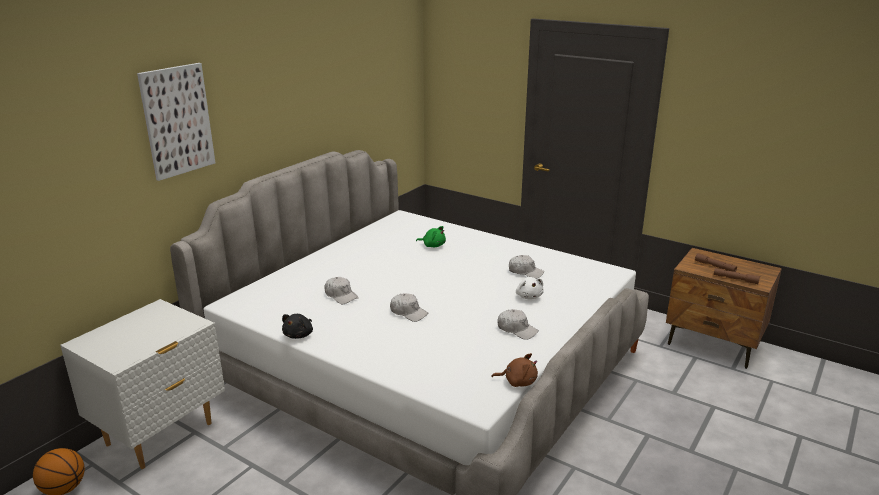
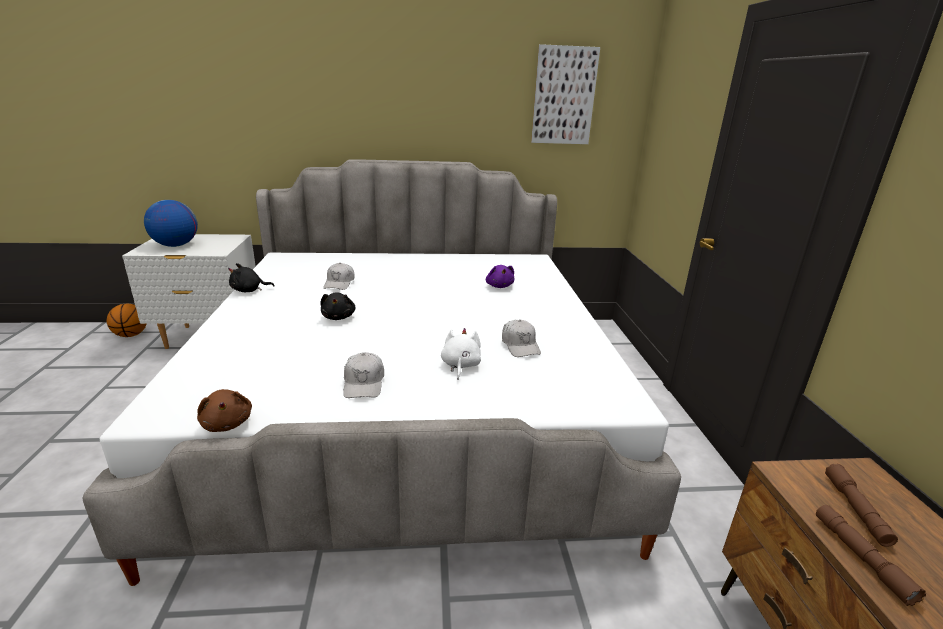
camera: 50 degrees right, 0 degrees up
(130, 342) = (175, 245): none -> globe
(177, 121) = (281, 80): picture -> picture (564, 96)
(408, 312) = (339, 317): white cap -> black plush toy
(433, 245) = (499, 286): green plush toy -> purple plush toy
(529, 296) = (460, 365): white plush toy -> white plush toy turned 150 degrees clockwise

